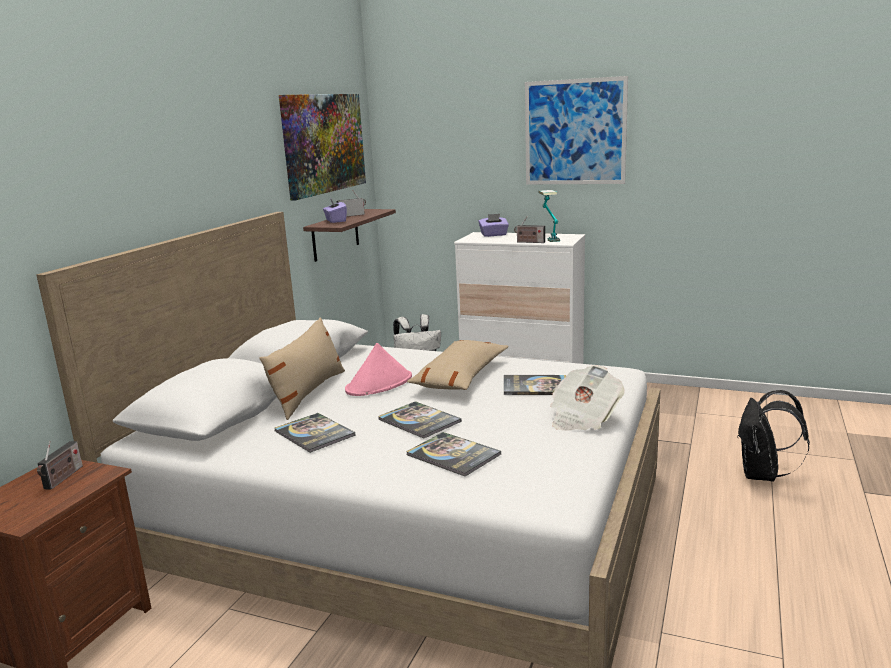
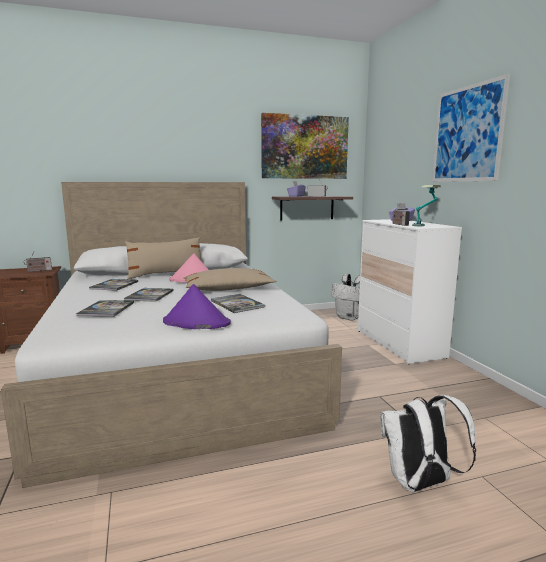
camera: 50 degrees right, 5 degrees down
(583, 418) = (196, 322): newspaper -> purple hat
(762, 475) = (419, 484): black backpack -> white backpack

